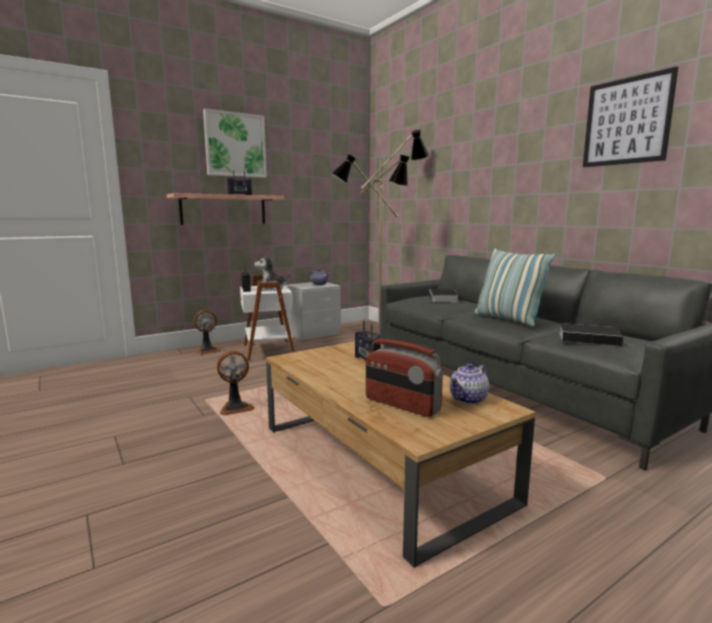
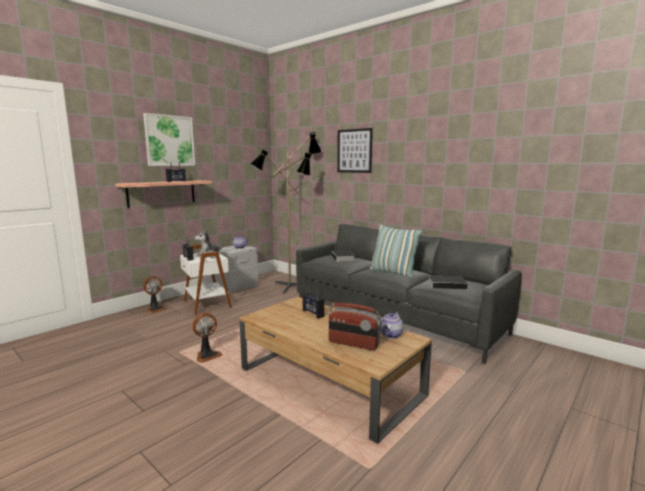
camera: 15 degrees left, 0 degrees up
(626, 121) = (458, 144): picture -> picture (354, 151)

